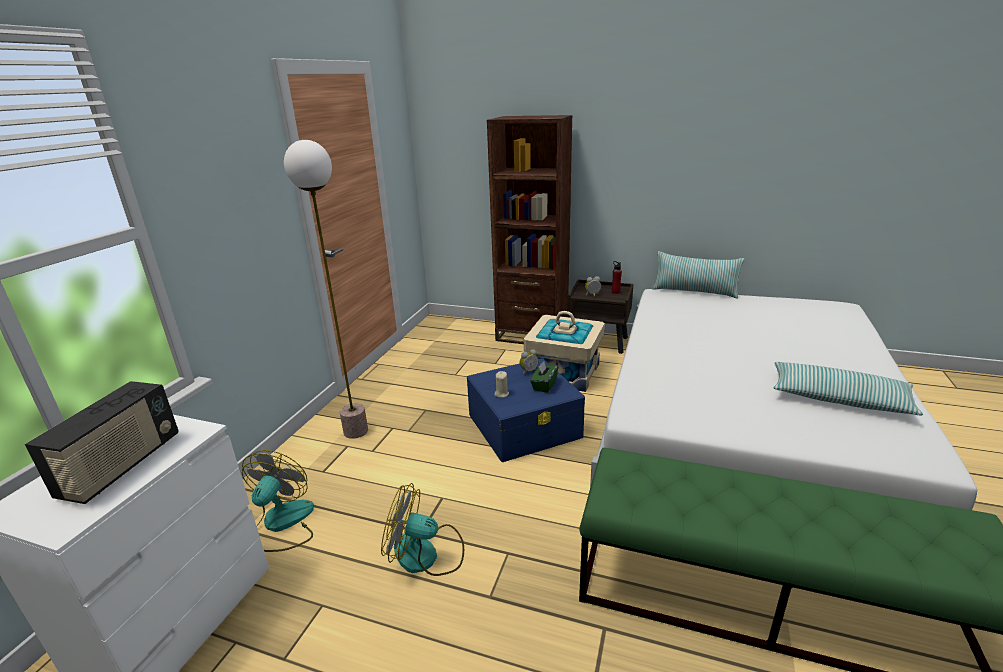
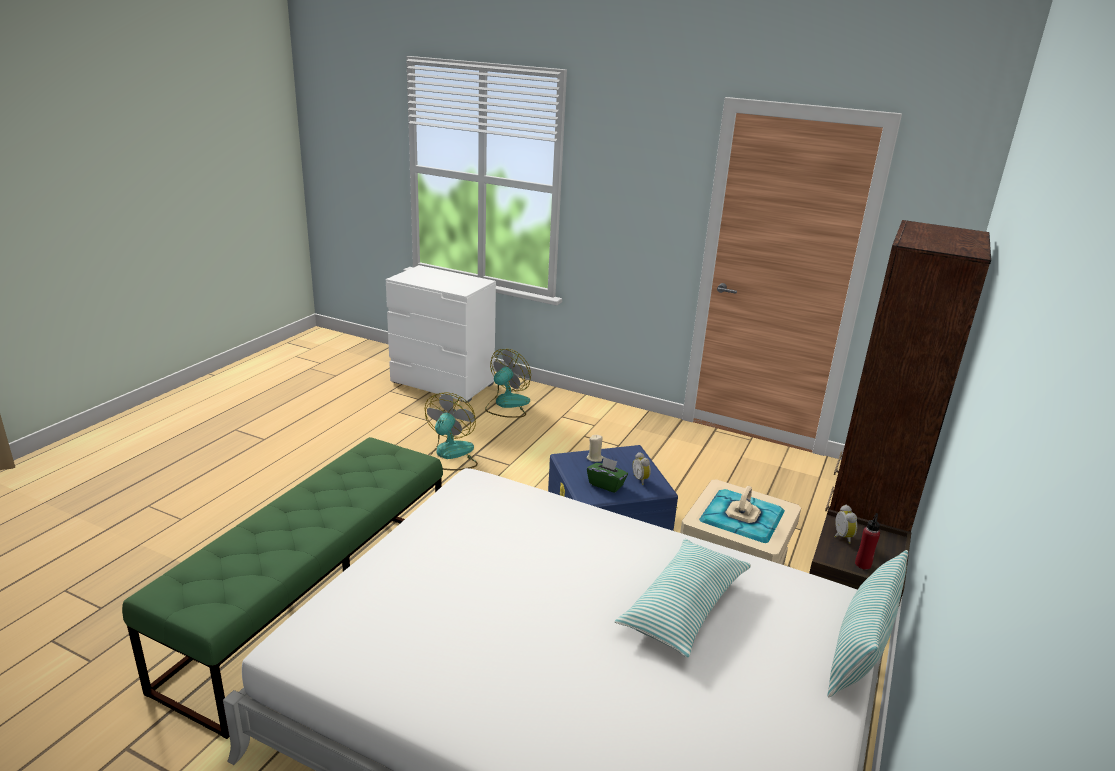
camera: 95 degrees right, 0 degrees up
(122, 466) = (439, 281): radio -> none
(282, 524) = (507, 405): fan -> fan turned 75 degrees counterclockwise
(355, 431) = (616, 428): floor lamp -> none
(839, 398) = (437, 640): pillow -> pillow (684, 607)

